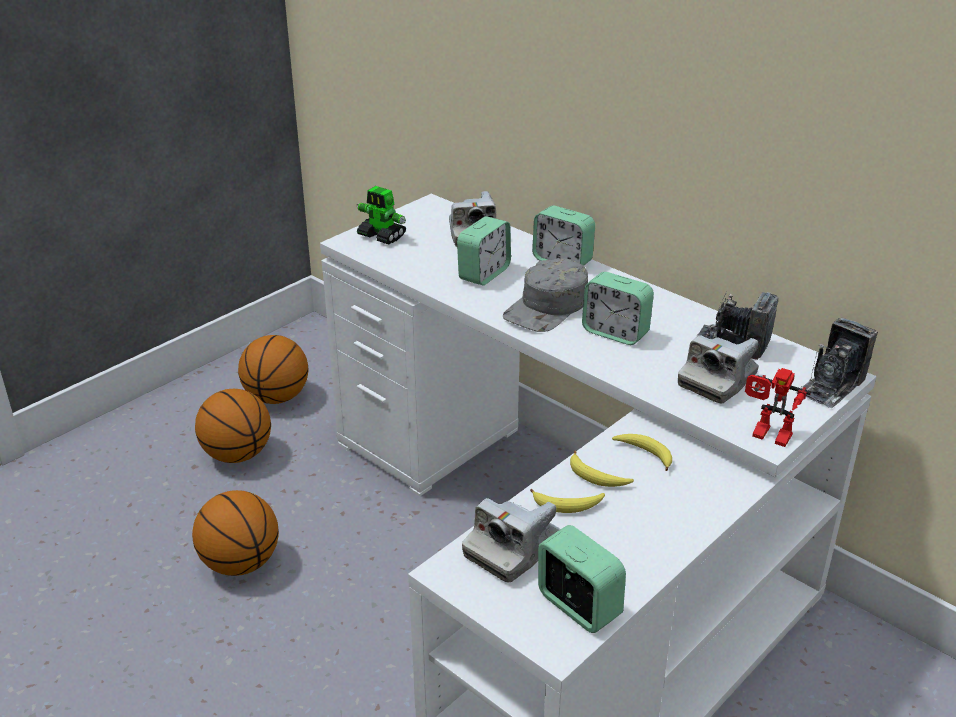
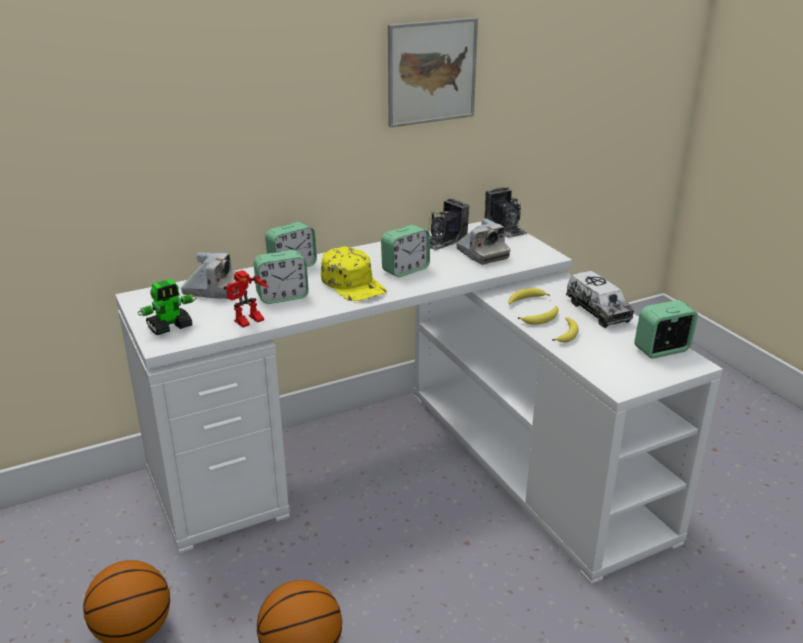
camera: 70 degrees left, 5 degrees down
(277, 397) = (62, 584): basketball -> none
(484, 274) = (282, 297): alarm clock -> alarm clock turned 105 degrees clockwise
(512, 549) = (604, 360): camera -> none
(547, 307) = (353, 284): grey cap -> yellow cap
(662, 527) = (597, 311): none -> toy truck
(767, 437) = (546, 255): toy robot -> toy robot (249, 322)
(806, 102) = (431, 72): none -> picture

